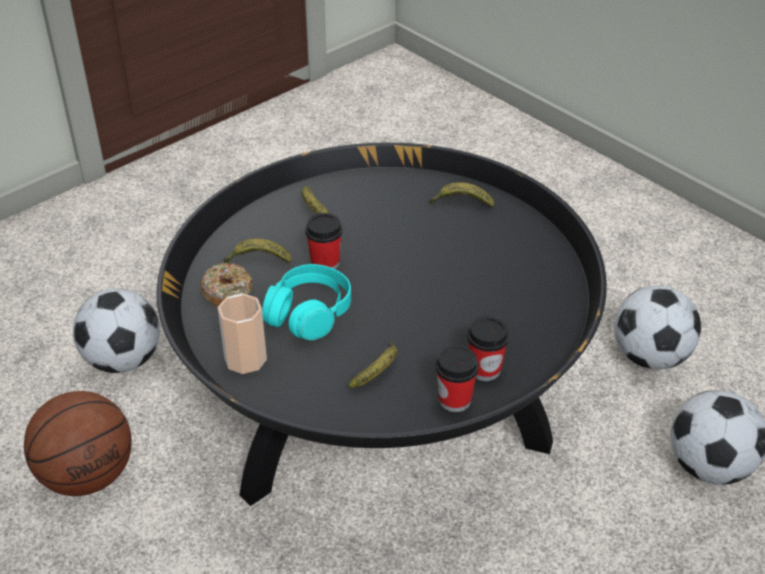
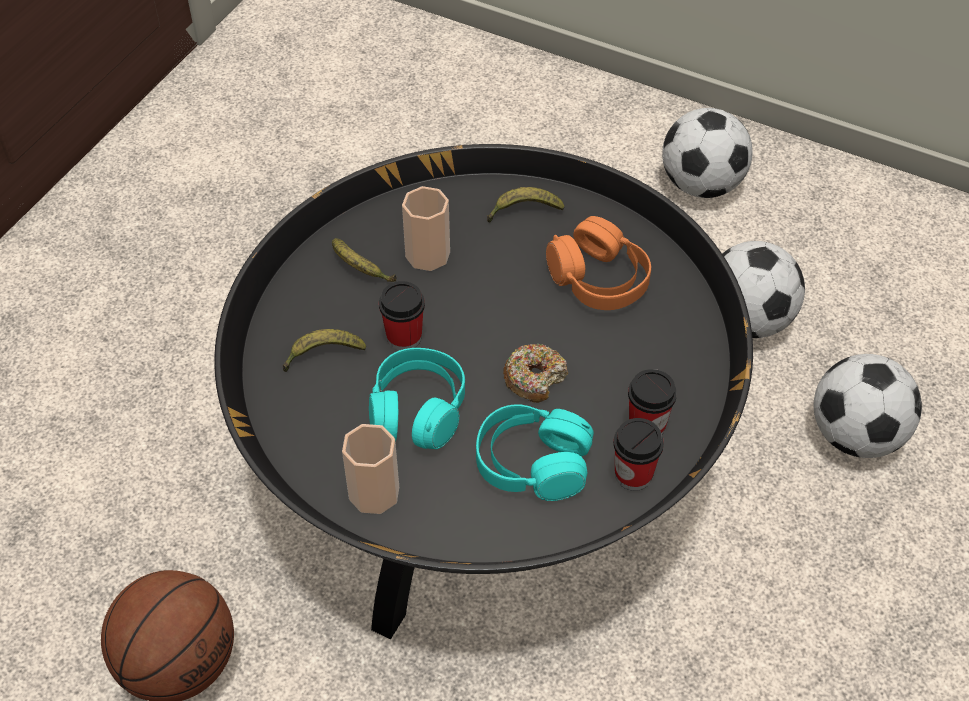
camera: 20 degrees left, 10 degrees up
(123, 360) = (148, 501): football -> football (701, 185)
(227, 291) = (306, 408): donut -> donut (534, 378)
(372, 214) = (427, 254): none -> cup
(378, 371) = (532, 463): banana -> turquoise headphones
(498, 261) = (598, 279): none -> orange headphones

